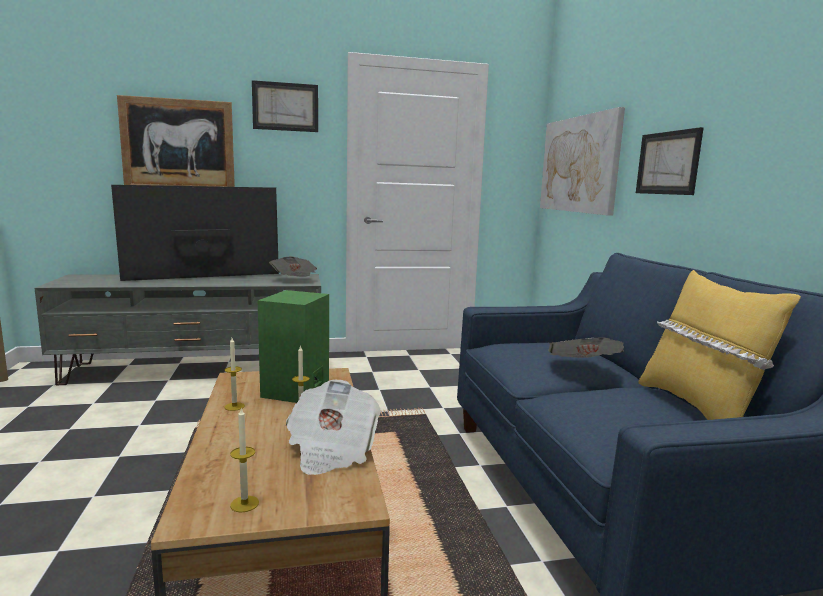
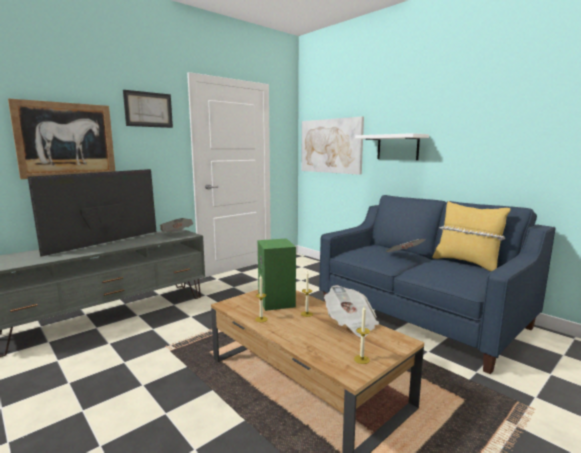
camera: 30 degrees left, 0 degrees up
(667, 163) = (397, 147): picture -> white shelf

